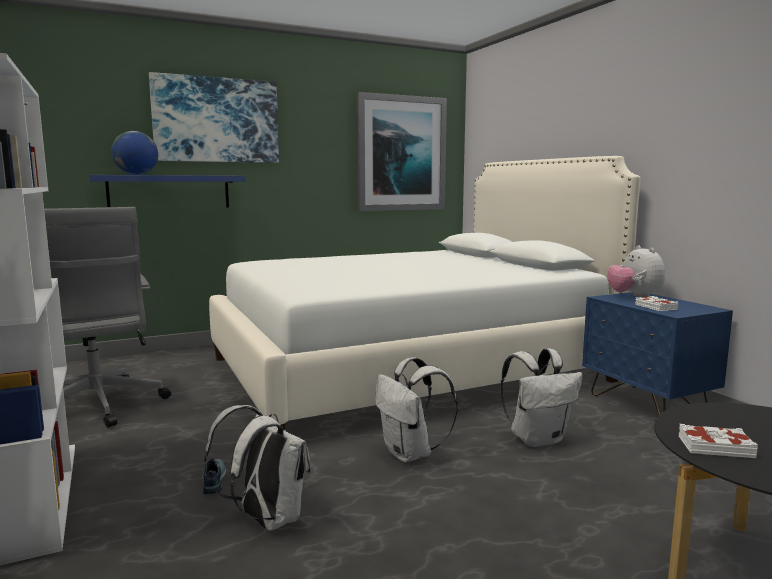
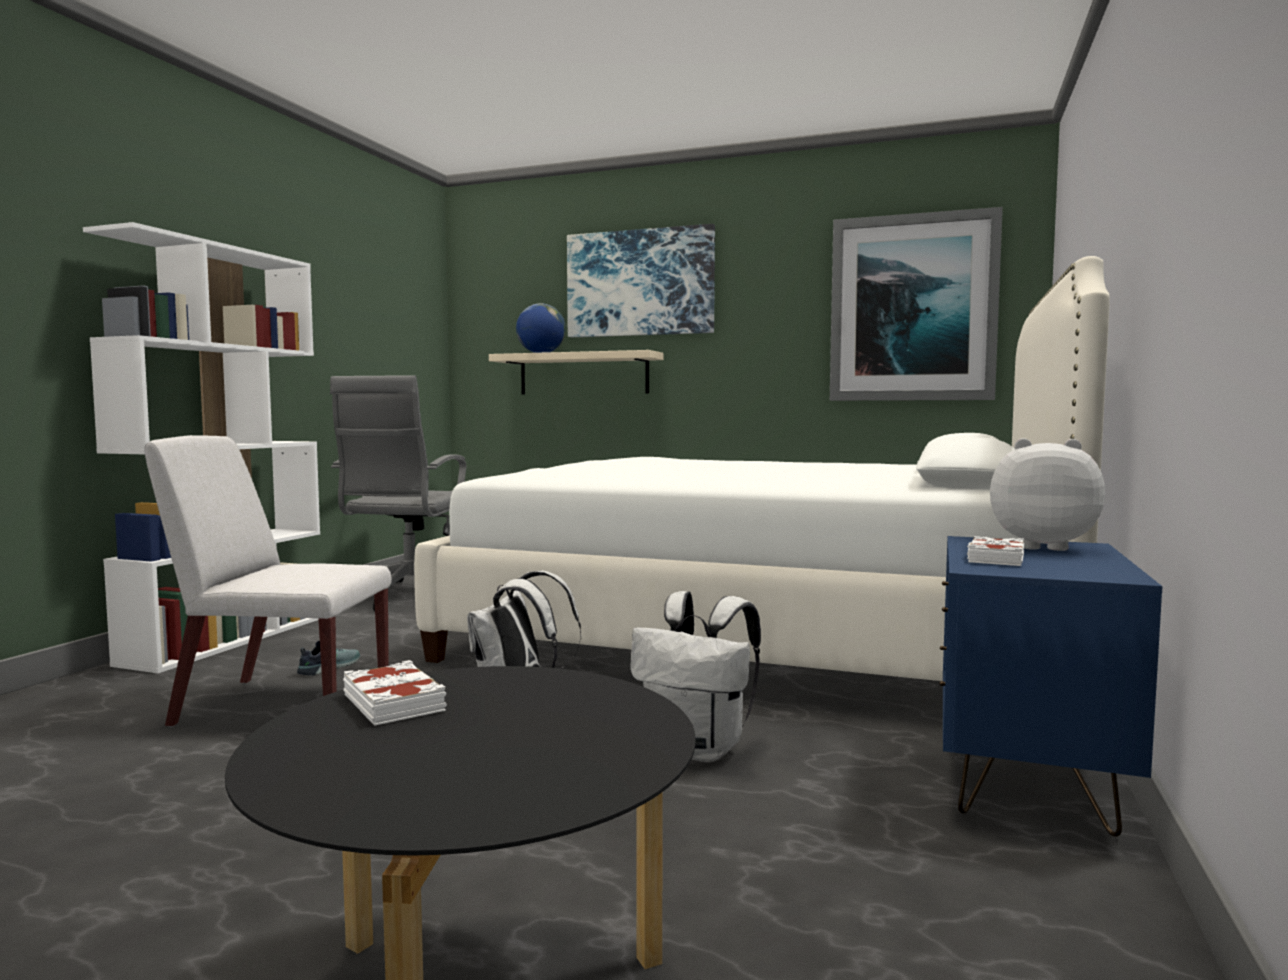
camera: 45 degrees right, 5 degrees down
(169, 192) = (583, 374): blue shelf -> beige shelf
(265, 519) = (281, 705): white backpack -> white chair
(634, 297) = (1041, 546): plush toy -> plush toy turned 75 degrees clockwise

